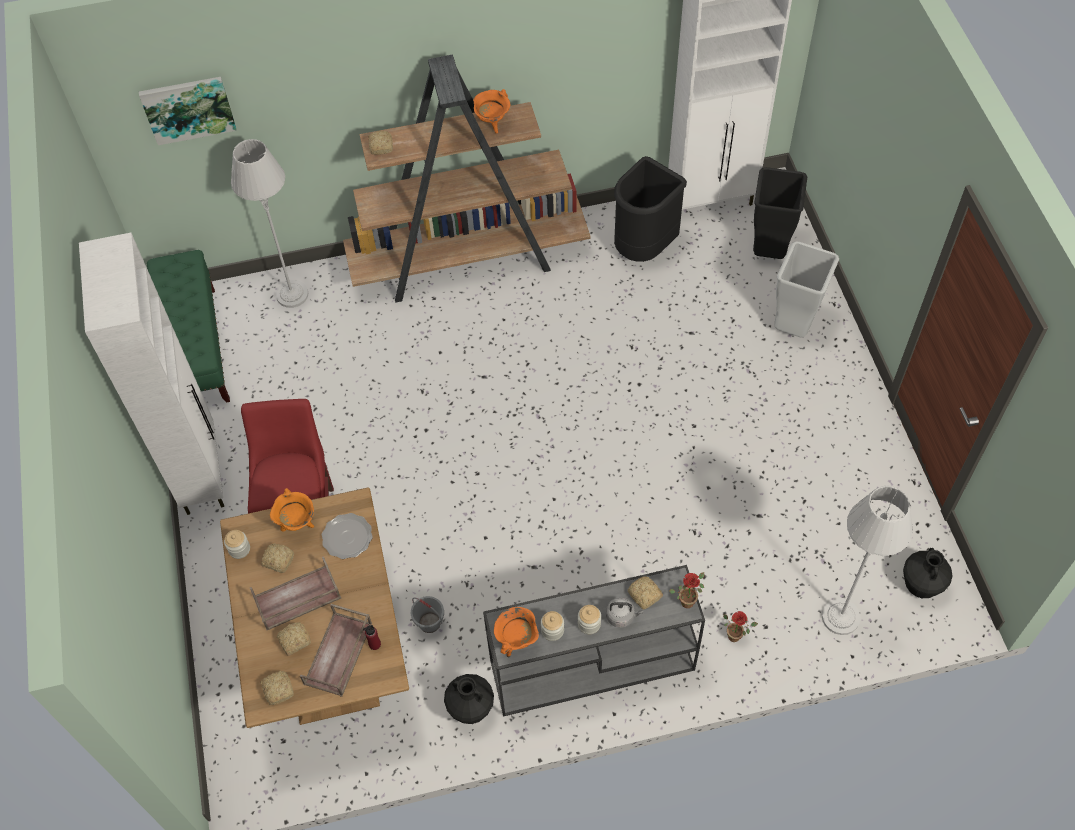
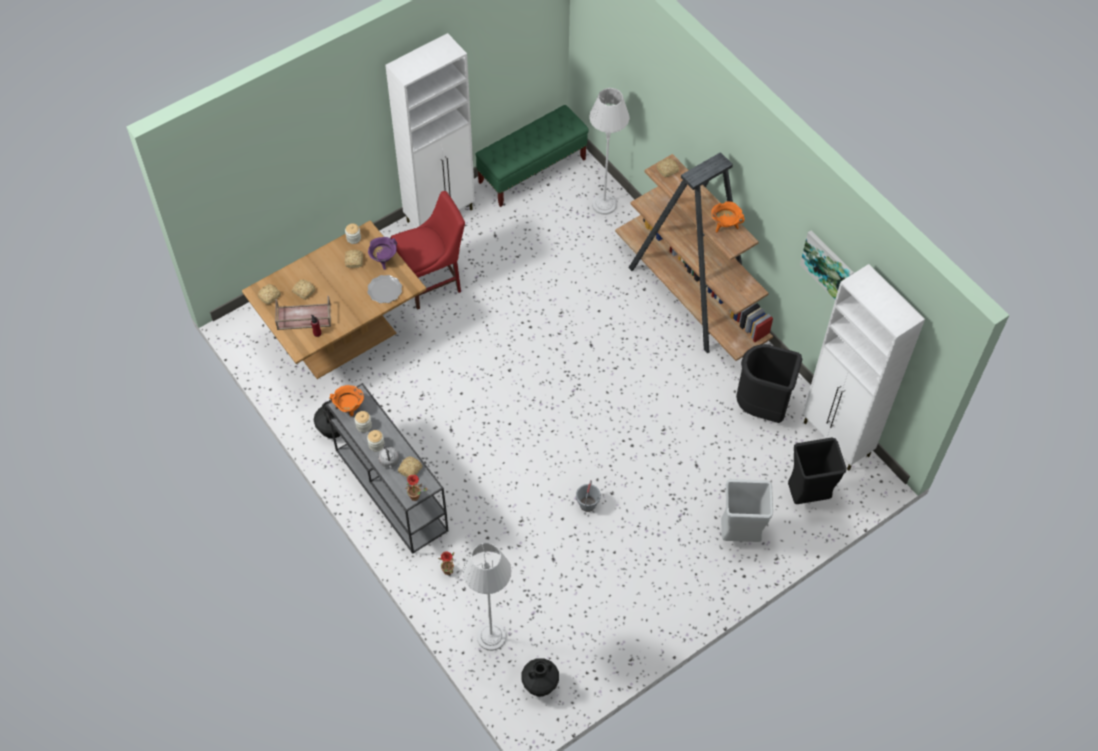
camera: 65 degrees right, 0 degrees up
(188, 109) = (614, 46): picture -> picture (828, 267)
(297, 523) = (383, 260): orange cooking pot -> purple cooking pot
(297, 598) = (332, 281): brown tray -> none
(429, 623) = (385, 384): grey bucket -> grey bucket (587, 504)

